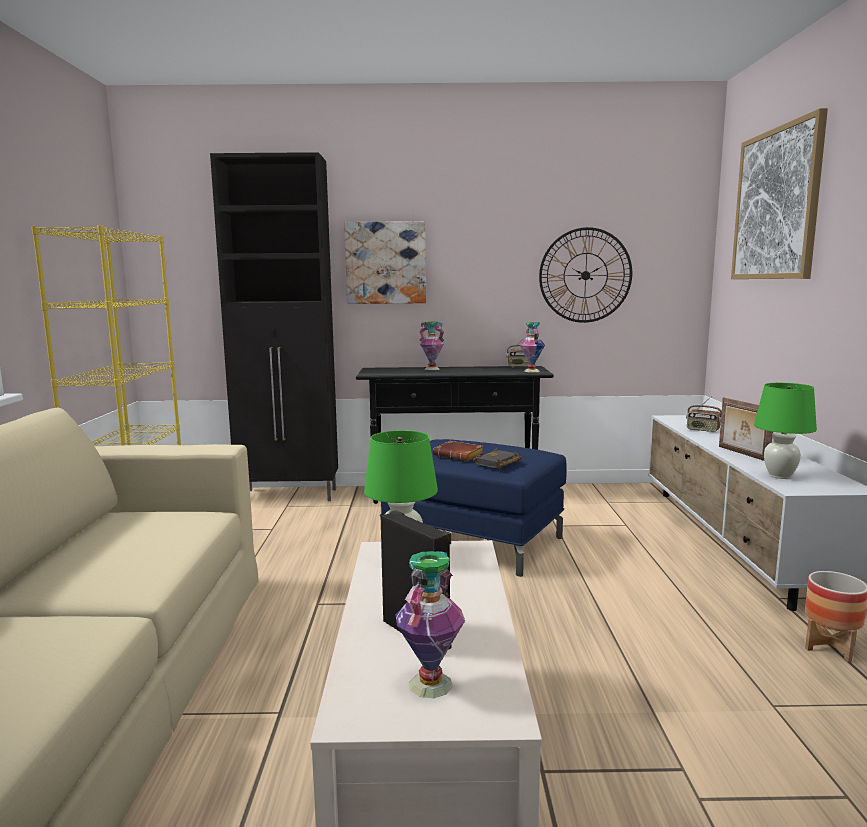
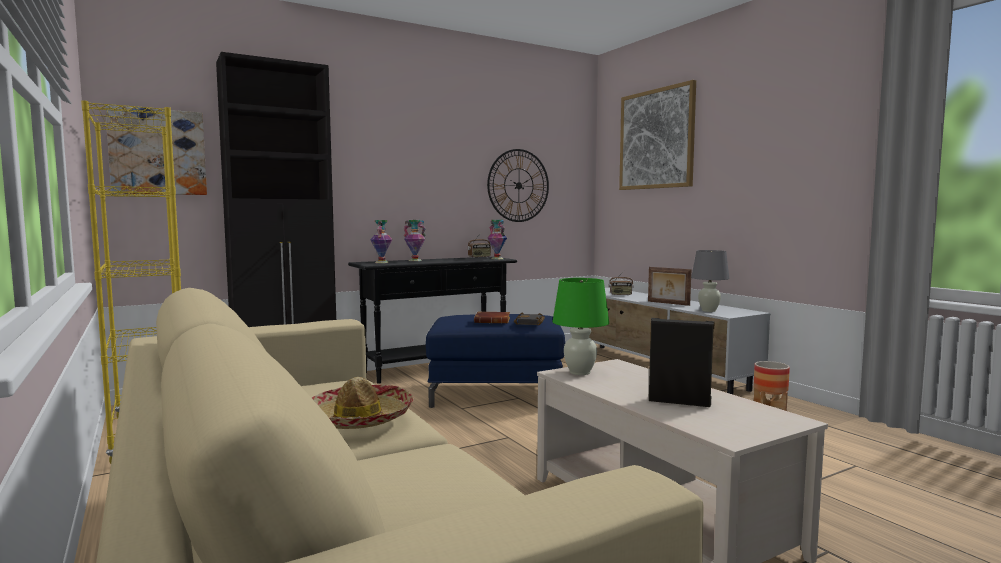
camera: 30 degrees left, 5 degrees down
(111, 566) = (359, 418): none -> hat
(386, 263) = (368, 168): picture -> picture (158, 152)
(429, 684) = (735, 418): vase -> vase (381, 262)
(779, 476) = (708, 310): green table lamp -> grey table lamp

